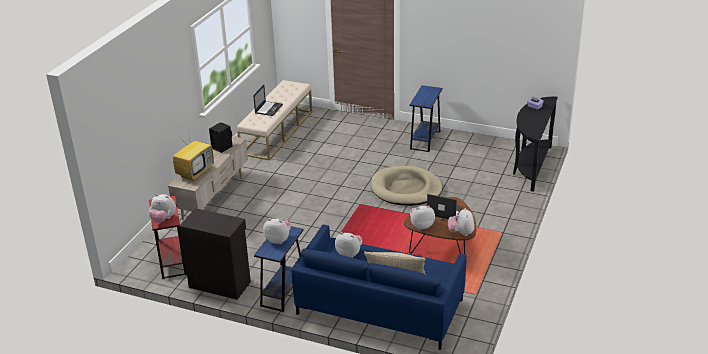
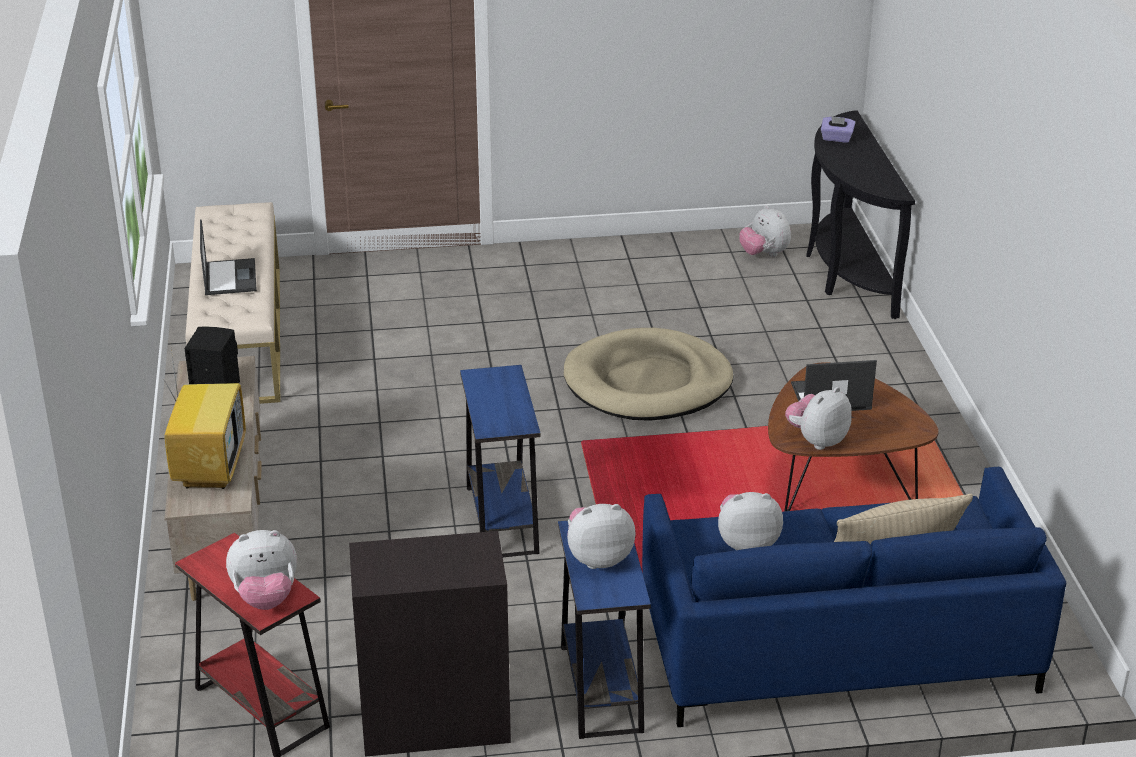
camera: 30 degrees left, 0 degrees up
(425, 140) = (588, 271): blue side table -> blue side table (502, 520)
(461, 233) = (909, 432): plush toy -> plush toy (764, 254)

